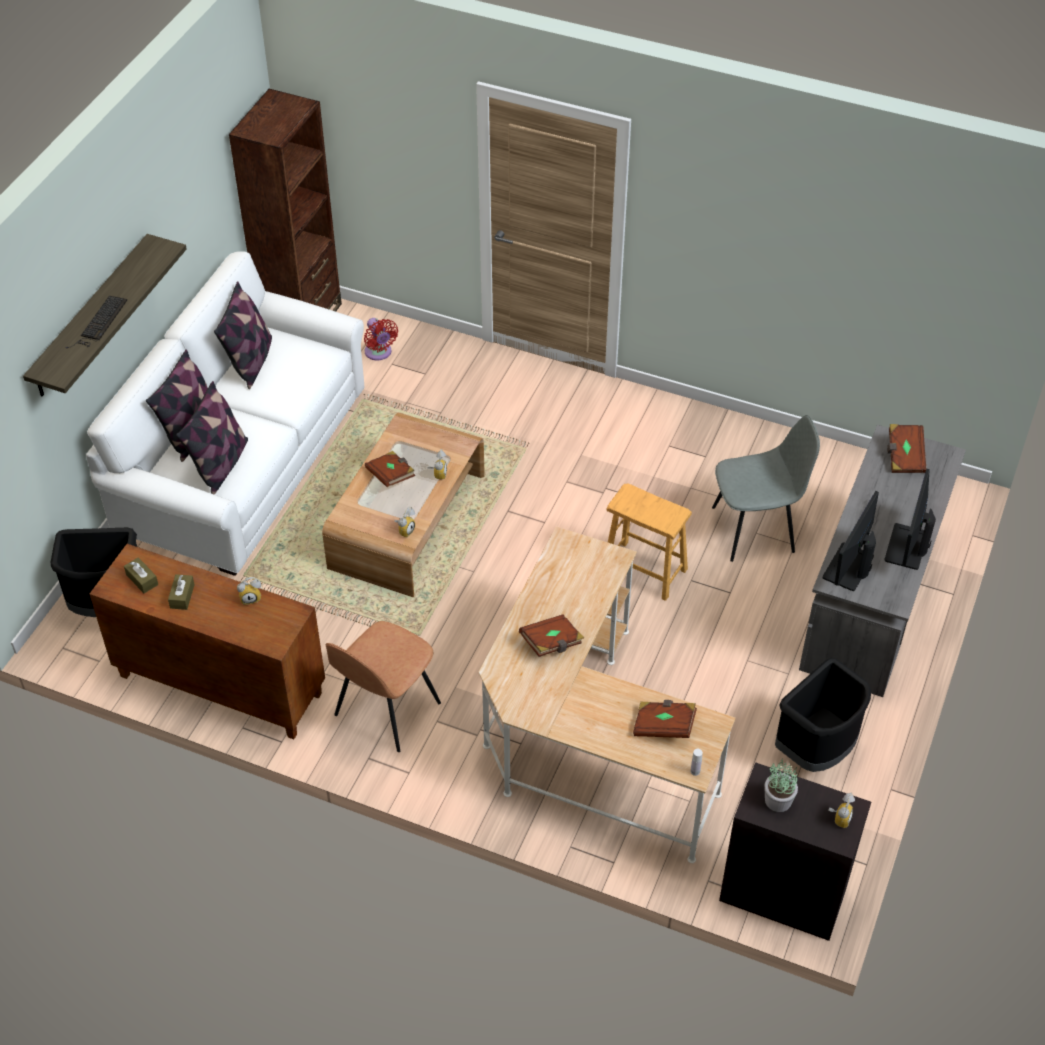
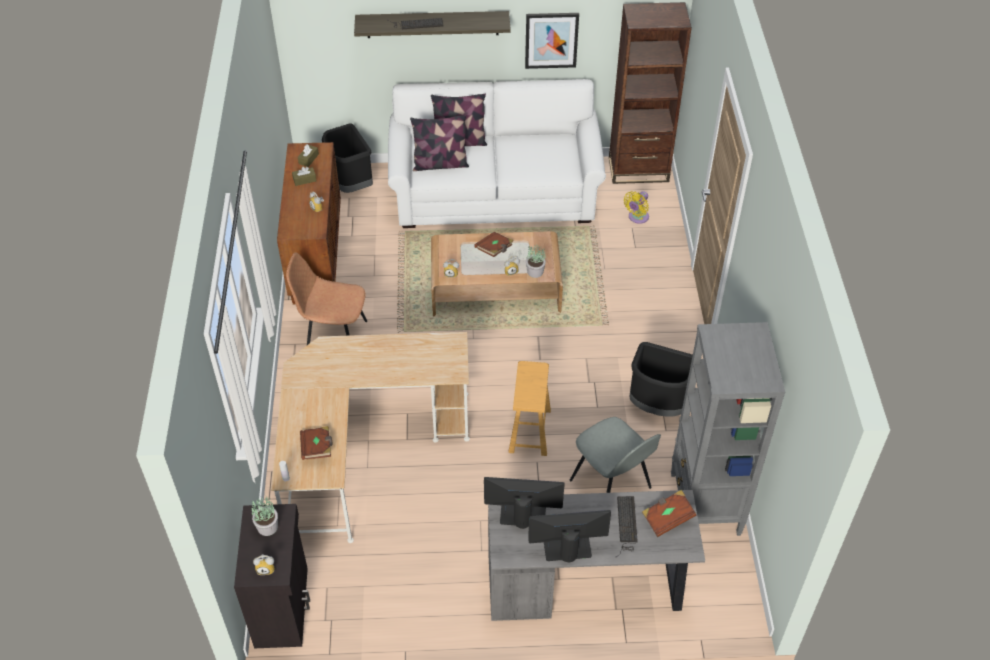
camera: 65 degrees right, 0 degrees up
(186, 236) = (551, 40): none -> picture
(250, 361) = (536, 142): pillow -> none
(379, 353) = (637, 217): red fan -> yellow fan
(453, 453) = (535, 272): none -> potted plant
(551, 643) = (360, 364): brown book -> none
(816, 466) = (705, 505): none -> grey bookcase
(816, 749) = (419, 590): black trash can -> black trash can (658, 405)
(899, 490) = (626, 525): none -> keyboard

